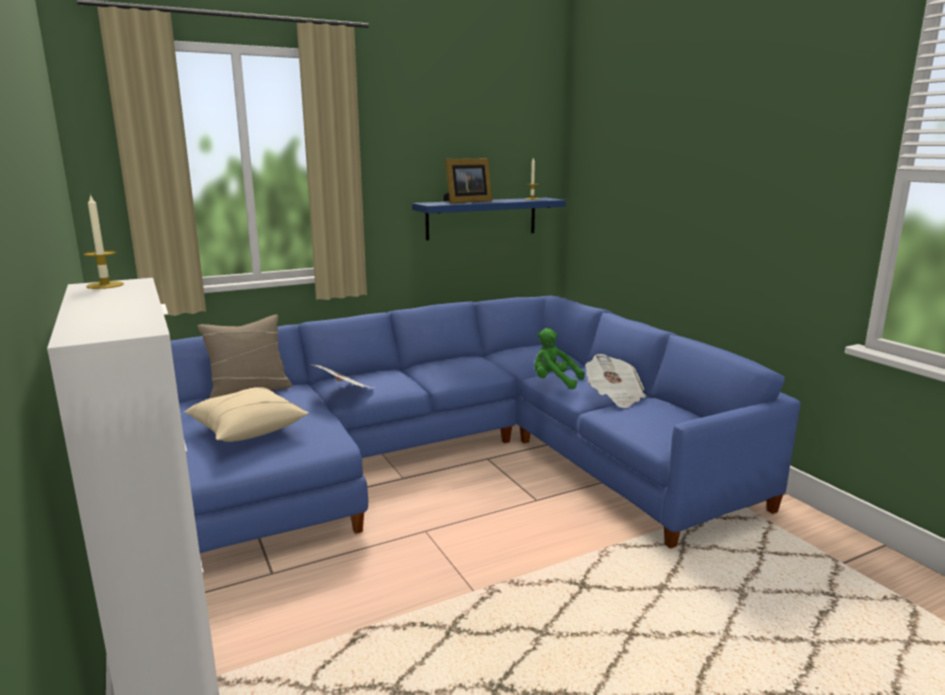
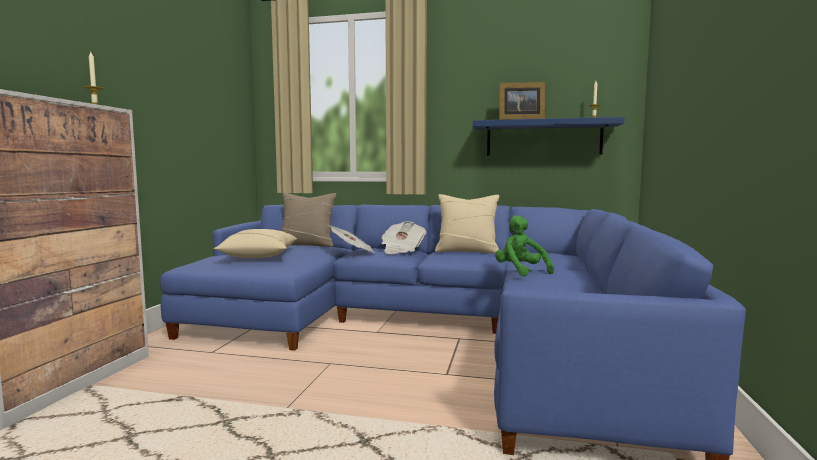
camera: 40 degrees right, 10 degrees down
(451, 361) = (467, 251): none -> beige pillow
(614, 396) = (555, 287): newspaper -> newspaper (401, 250)

